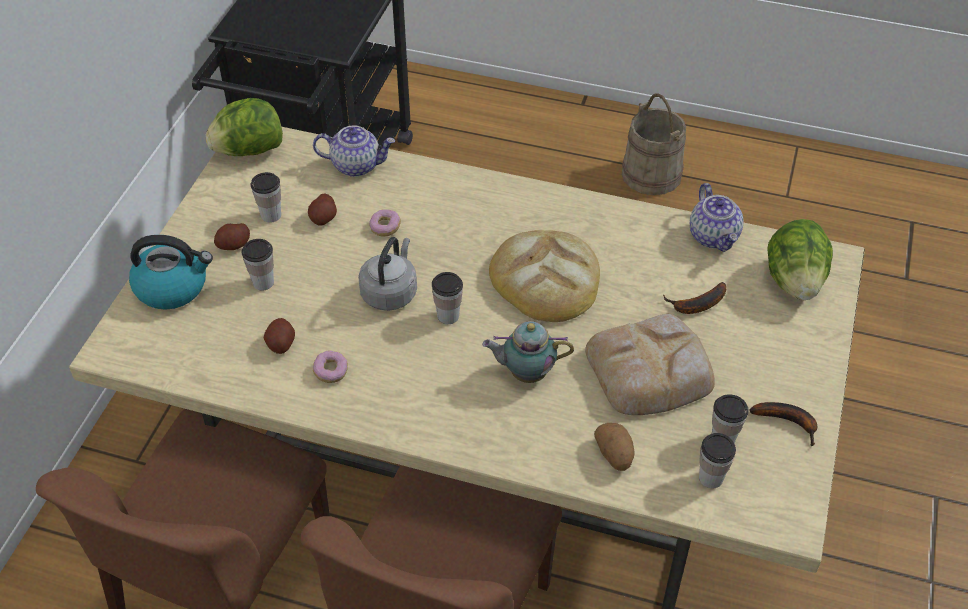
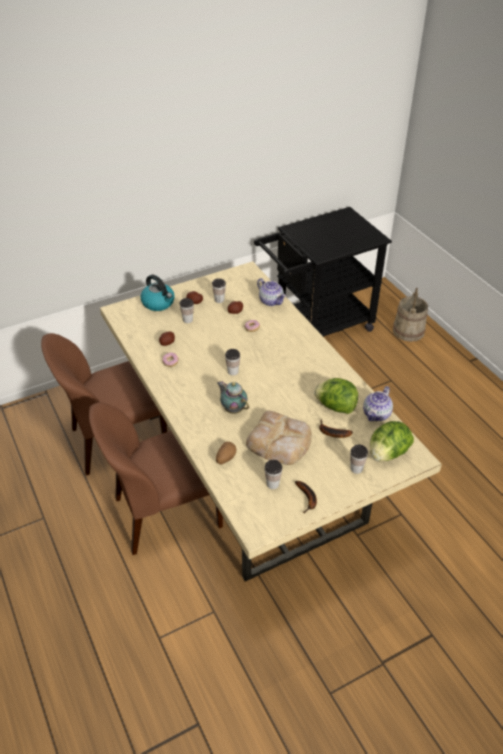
camera: 45 degrees right, 5 degrees down
(249, 151) = (241, 274): lettuce -> lettuce (335, 407)
(390, 292) = (224, 350): grey kettle -> none
(546, 279) = (285, 383): bread -> none
(652, 174) = (466, 409): beige bucket -> beige bucket (408, 331)
(711, 478) = (249, 492): cup -> cup (356, 469)

